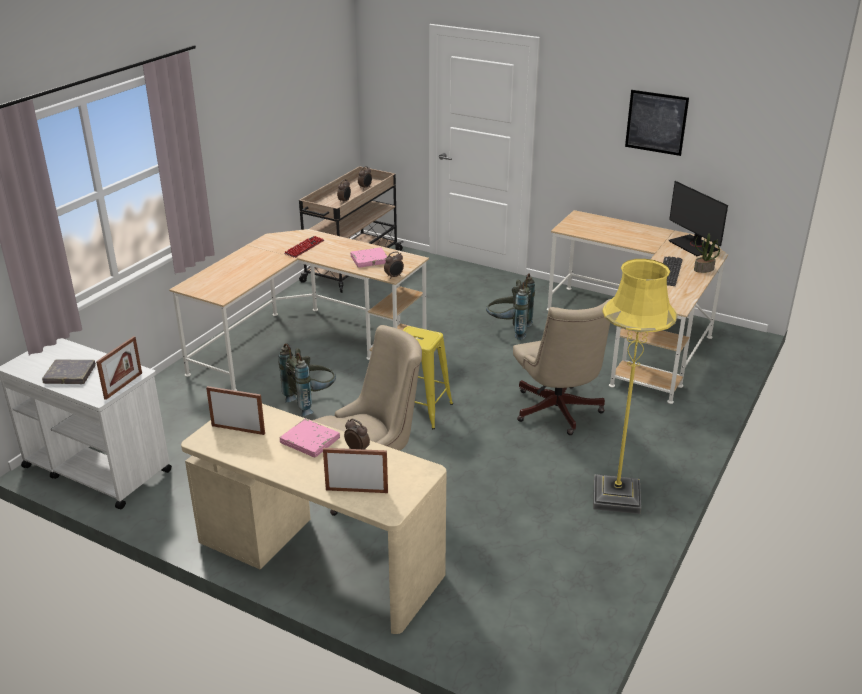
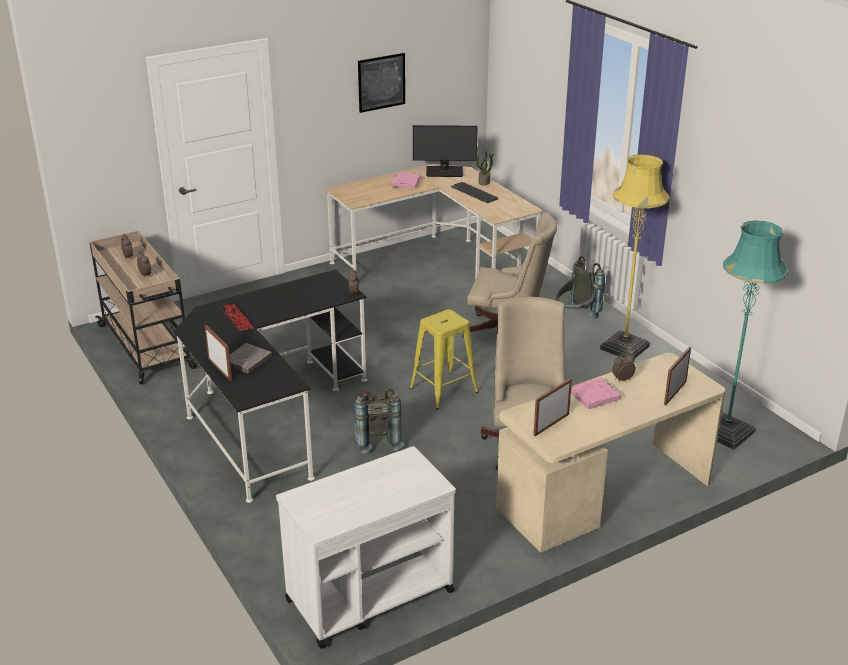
camera: 60 degrees left, 0 degrees up
(70, 375) = (375, 496): grey book -> grey book (247, 361)
(123, 386) = (427, 468): picture frame -> picture frame (220, 369)
(305, 343) = (269, 415): beige desk -> black desk
(369, 260) = (306, 295): pink book -> pink book (406, 183)
(509, 330) = (366, 310): grey backpack -> grey backpack (576, 316)
(514, 623) = (726, 432): none -> turquoise floor lamp

